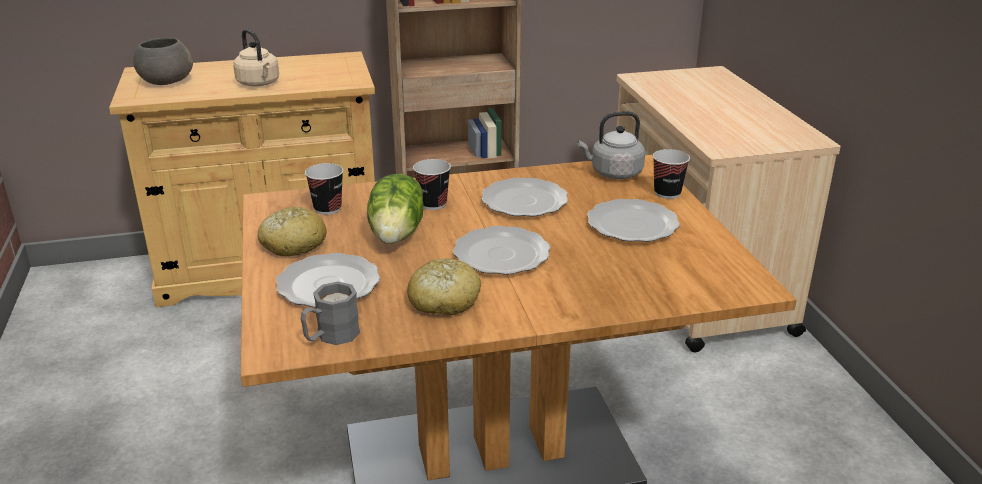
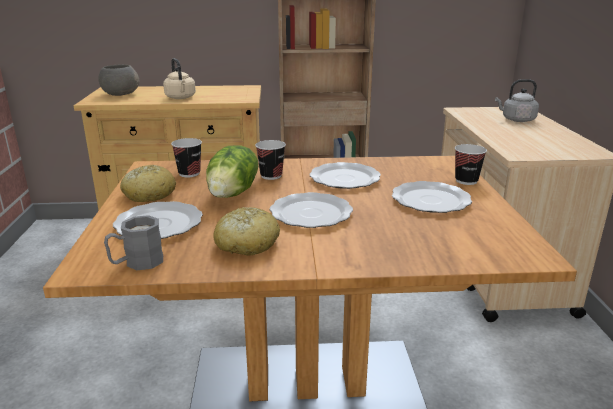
camera: 10 degrees right, 5 degrees down
(613, 173) = (424, 165): grey kettle -> grey kettle (516, 120)

